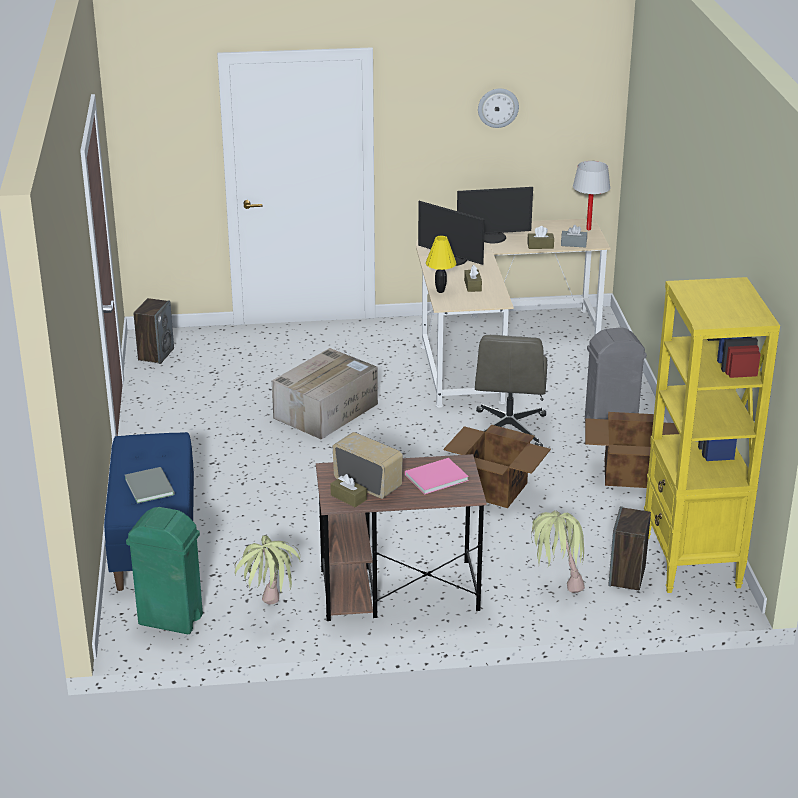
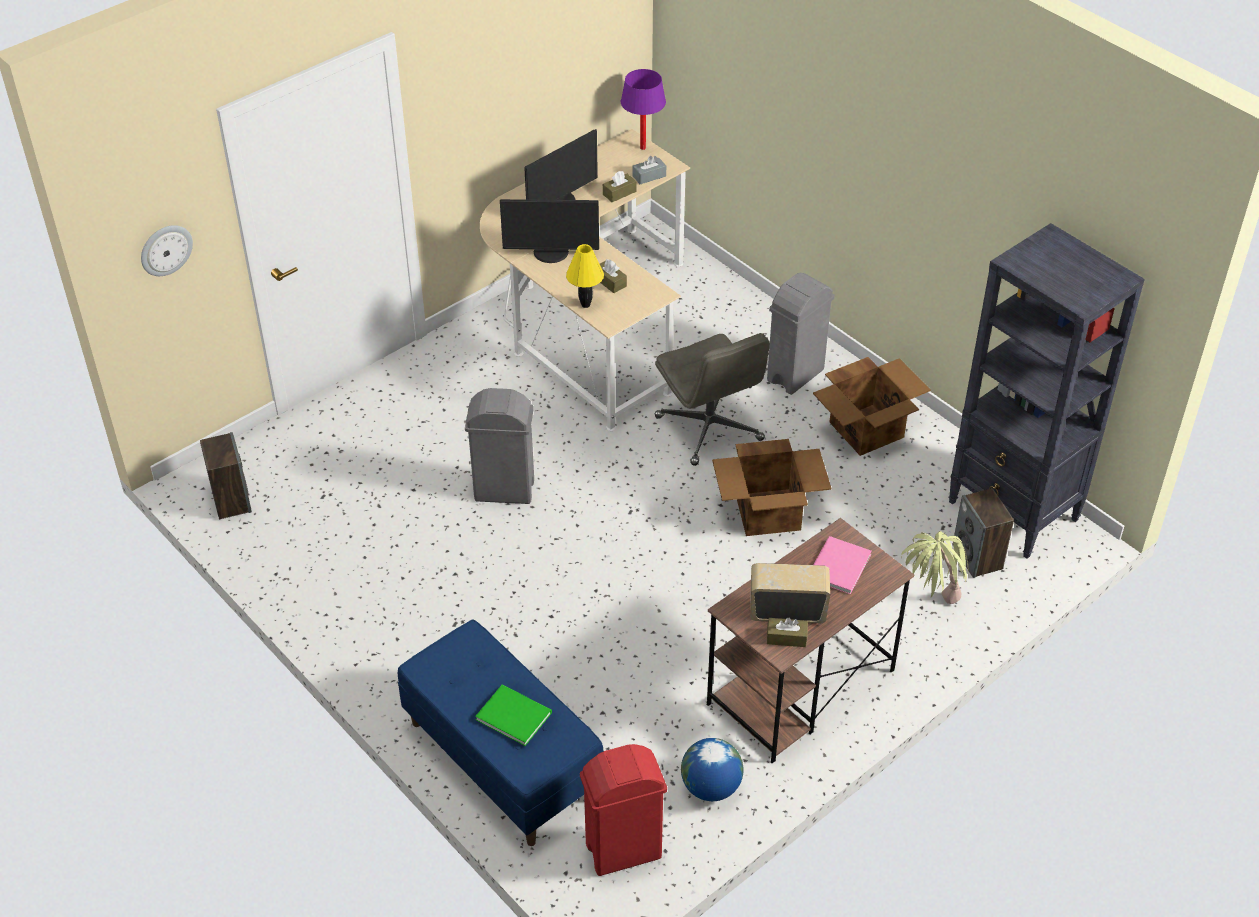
camera: 35 degrees left, 15 degrees up
(150, 485) = (513, 714): grey book -> green book
(171, 620) = (624, 851): green trash can -> red trash can
(269, 614) = (710, 787): potted plant -> globe
(326, 410) = (503, 490): cardboard box -> grey trash can
(498, 107) = (530, 48): wall clock -> wall clock (165, 249)
(588, 229) = (643, 148): white table lamp -> purple table lamp
(691, 562) = (1014, 512): yellow bookcase -> black bookcase

